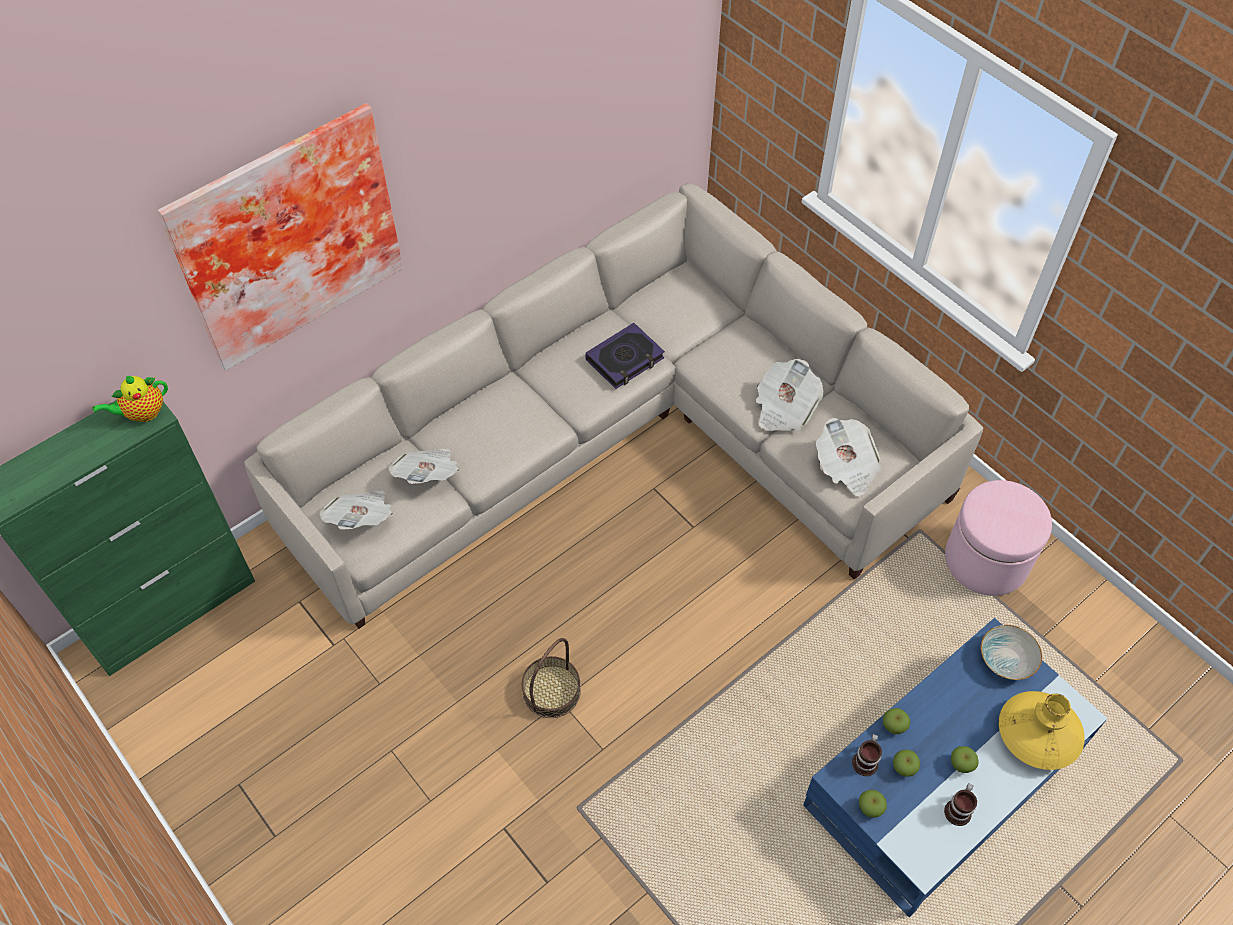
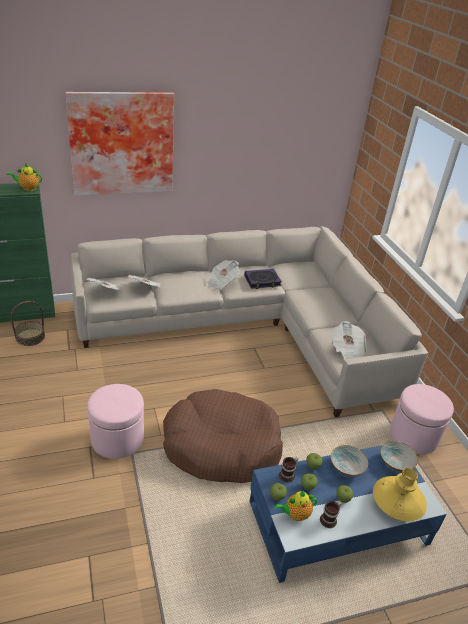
camera: 20 degrees right, 20 degrees down
(538, 791) = (117, 439): none -> pink ottoman
(551, 691) = (152, 402): basket -> basket (30, 337)
(709, 724) = (221, 446): none -> brown dog bed
(784, 408) = (328, 320): newspaper -> newspaper (221, 282)
(909, 826) = (295, 514): none -> teapot
(942, 703) = (347, 467): none -> bowl

